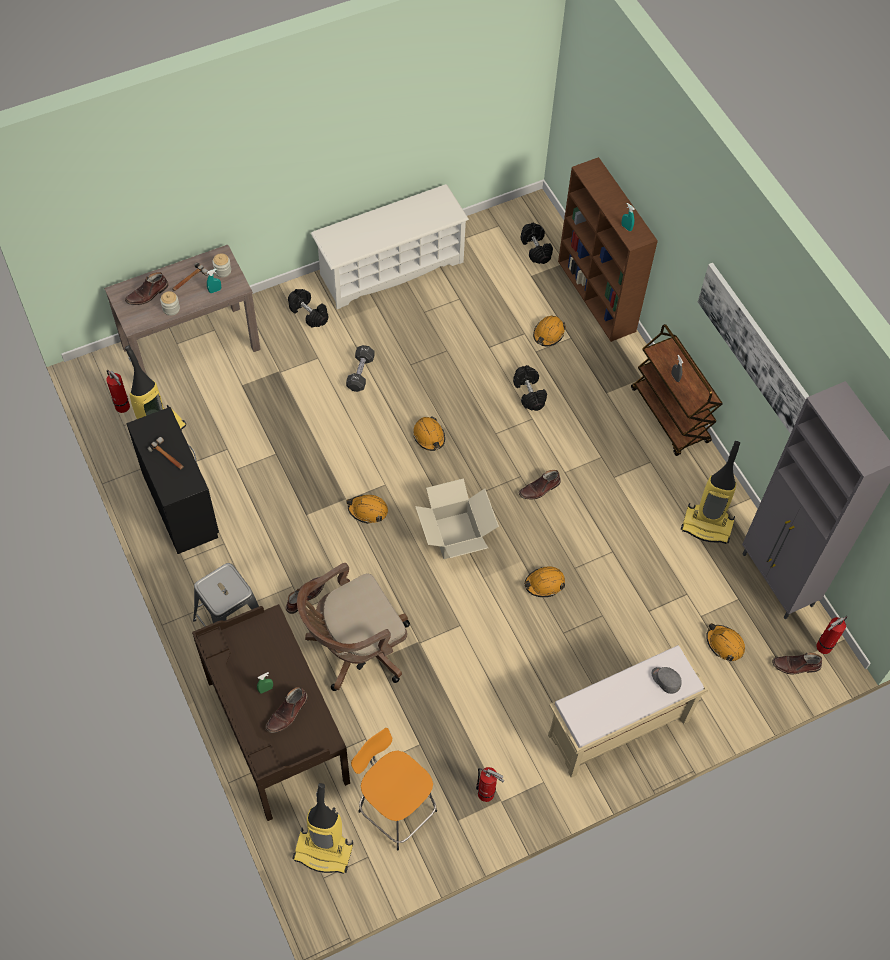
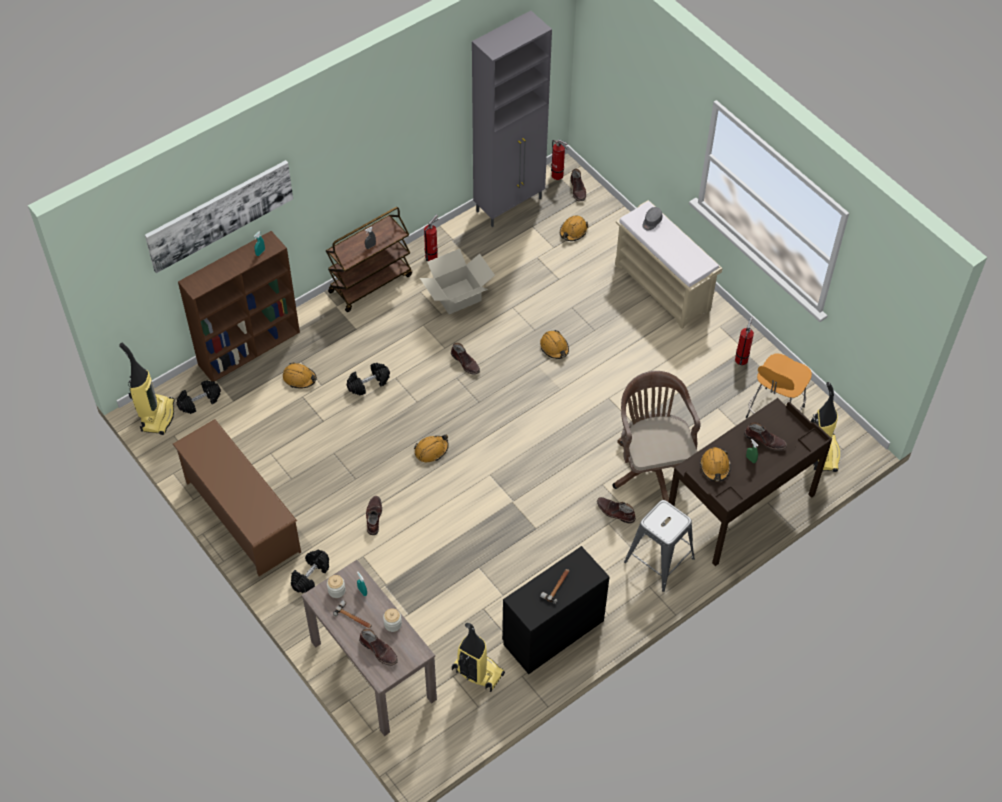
camera: 100 degrees left, 5 degrees down
(123, 408) = (458, 713): fire extinguisher -> fire extinguisher (432, 256)
(354, 649) = (652, 466): brown office chair -> brown office chair turned 150 degrees counterclockwise
(360, 373) = (373, 517): black dumbbell -> brown boot
(368, 510) = (519, 482): orange hard hat -> orange hard hat (715, 467)
(391, 268) = (241, 516): white shoe rack -> brown shoe rack
(455, 535) = (527, 415): cardboard box -> cardboard box (458, 296)
(707, 525) = (471, 250): vacuum cleaner -> vacuum cleaner (157, 415)
(756, 350) = (393, 144): picture -> picture (220, 215)

